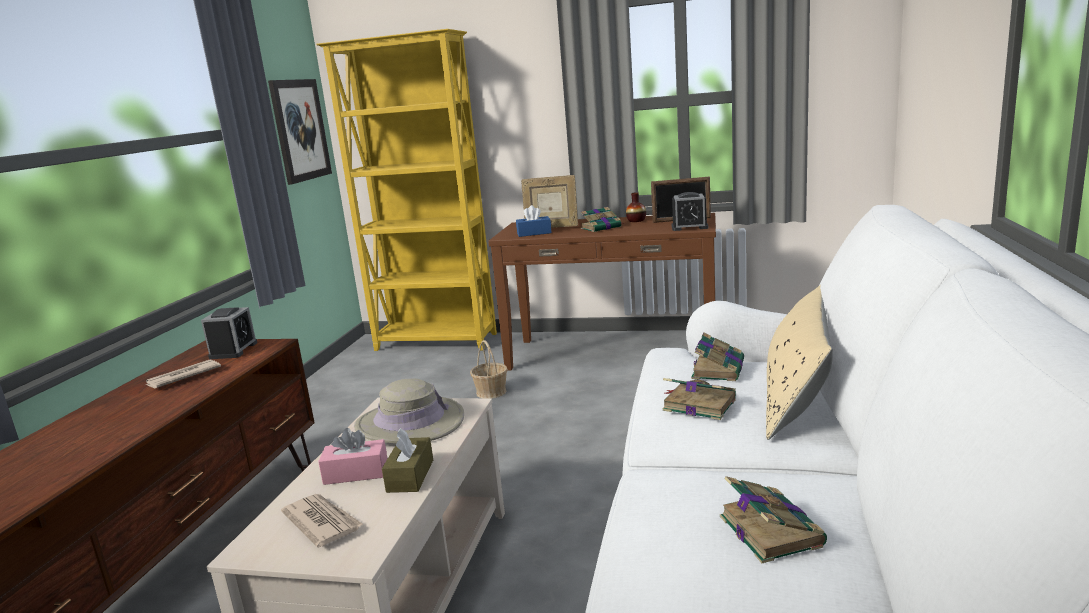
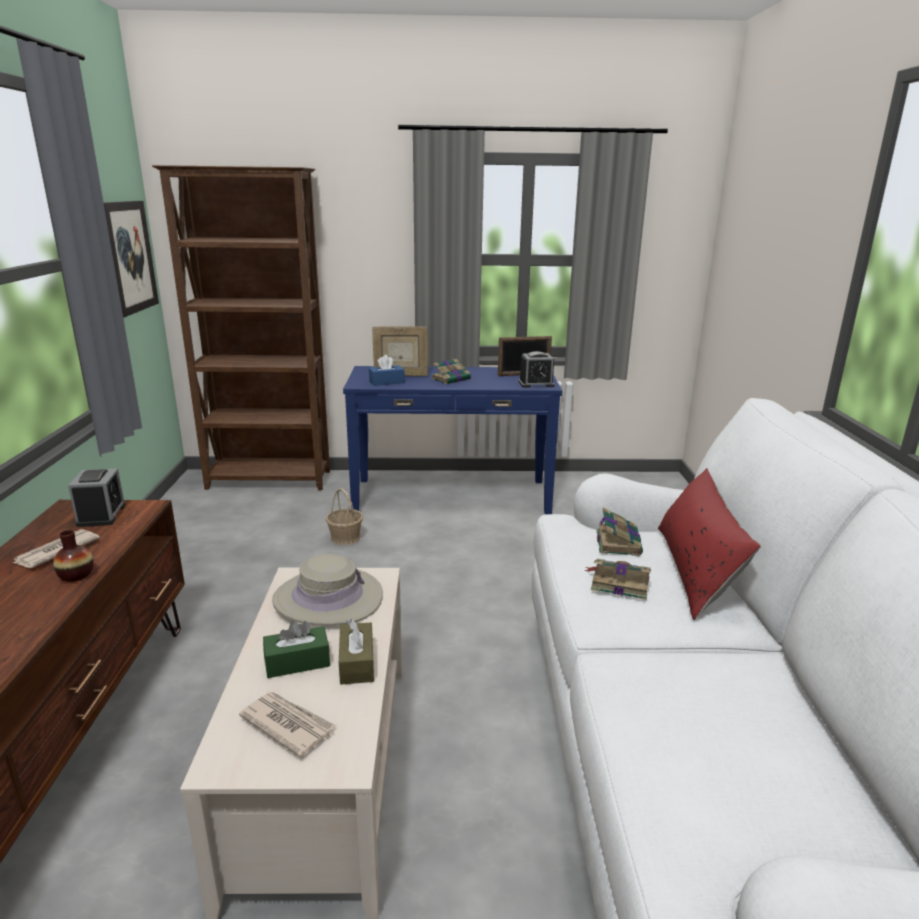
camera: 15 degrees left, 5 degrees up
(356, 473) = (297, 662): pink tissue box -> green tissue box
(436, 342) = (270, 480): yellow bookcase -> brown bookcase
(612, 354) = (451, 495): brown console table -> blue console table
(636, 220) = (480, 372): vase -> vase (76, 575)
(769, 529) = (742, 719): book -> none
(797, 395) = (696, 570): beige pillow -> red pillow

